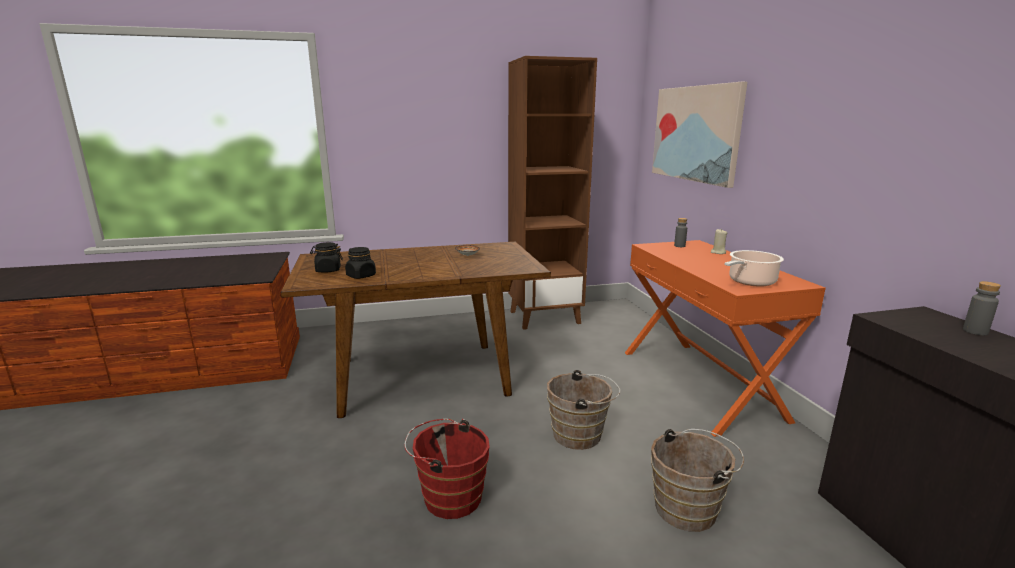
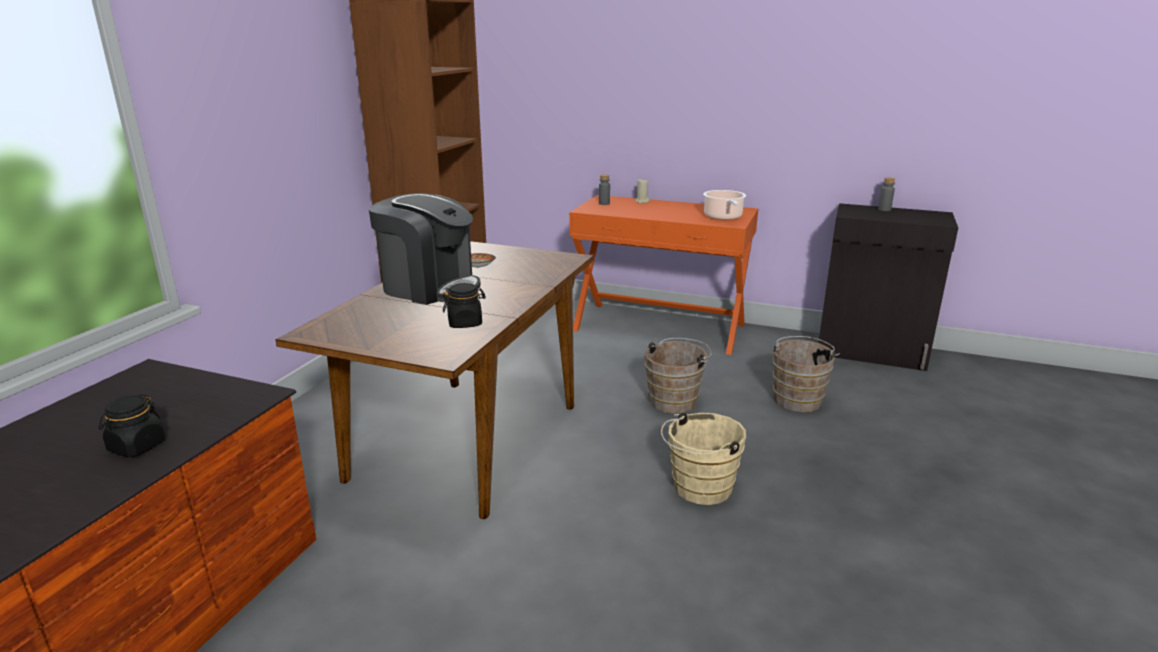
camera: 55 degrees left, 5 degrees up
(328, 270) = (404, 335): black jar -> black jar (137, 446)
(413, 256) = (430, 287): none -> coffee machine
(448, 496) = (698, 489): red bucket -> beige bucket
(696, 133) = (568, 84): picture -> none

